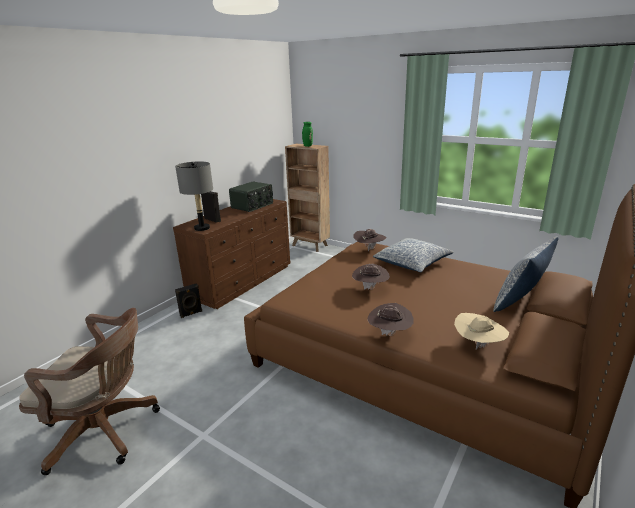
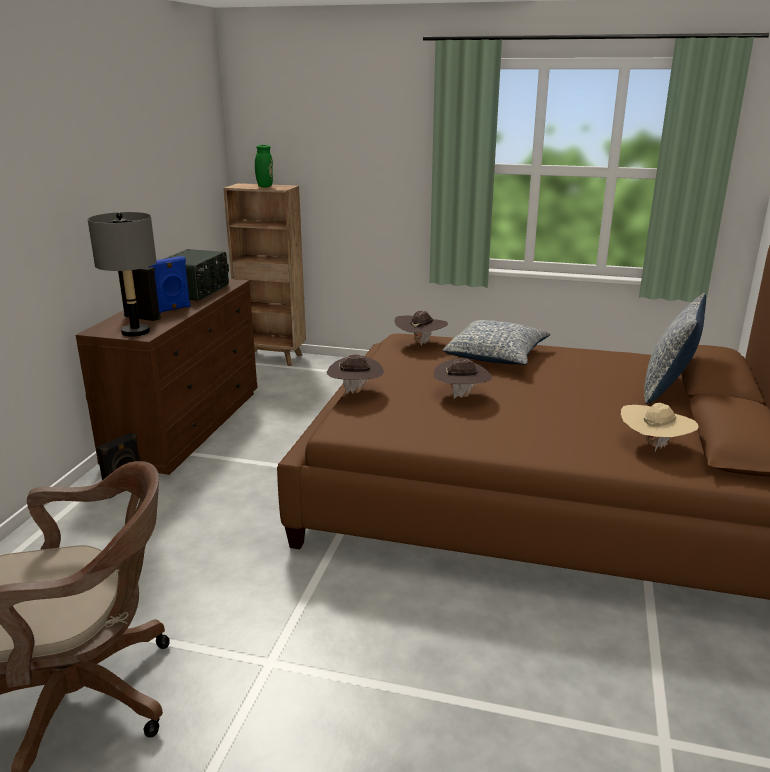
camera: 20 degrees left, 0 degrees up
(231, 216) = (172, 309): none -> blue speaker
(389, 334) = (533, 450): brown hat -> brown hat (355, 392)

